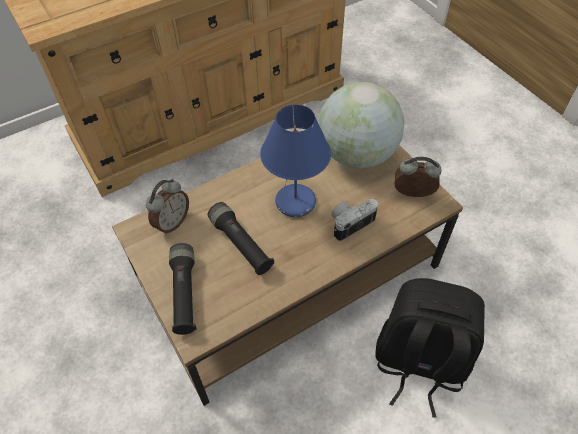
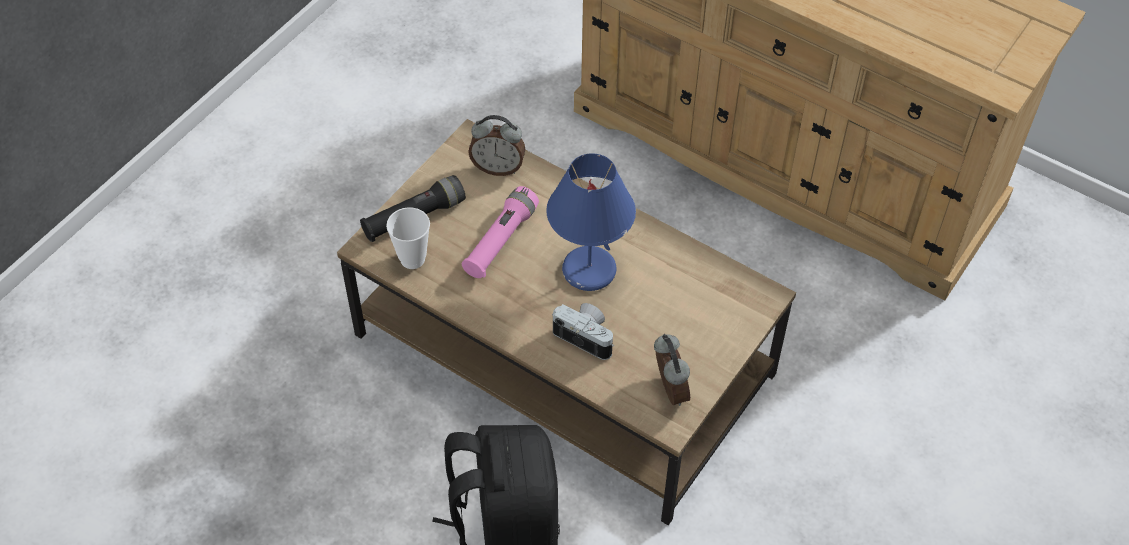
camera: 65 degrees right, 0 degrees up
(224, 308) = (412, 259): none -> cup
(240, 244) = (500, 241): black flashlight -> pink flashlight
(357, 154) = (705, 309): globe -> none

